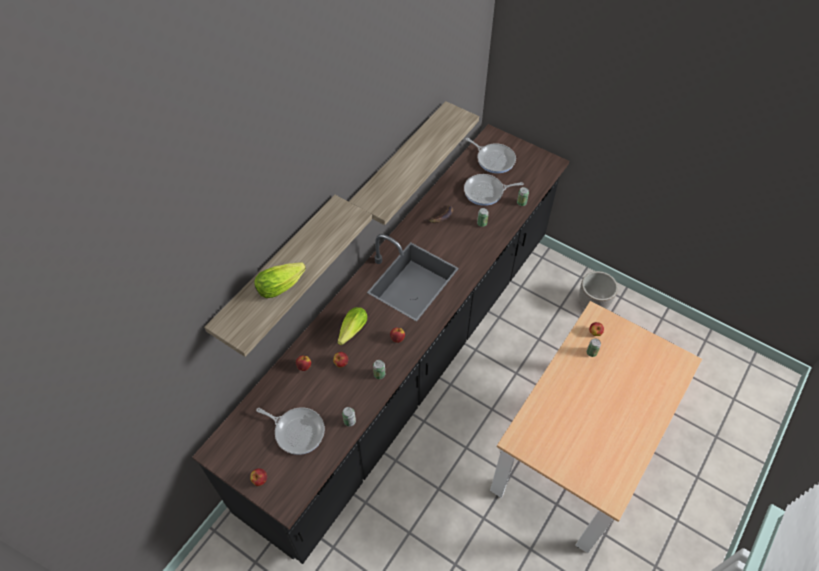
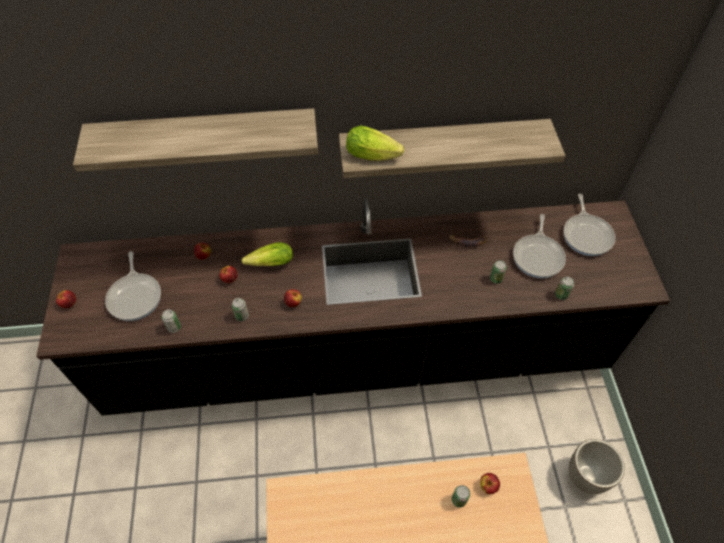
camera: 50 degrees right, 0 degrees up
(283, 285) = (171, 141): lettuce -> lettuce (375, 155)
(486, 192) = (538, 256): frying pan -> frying pan turned 120 degrees counterclockwise

